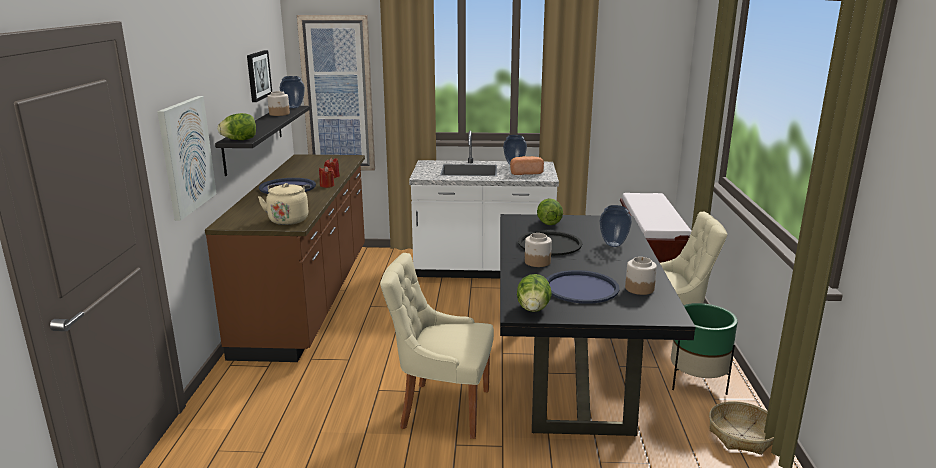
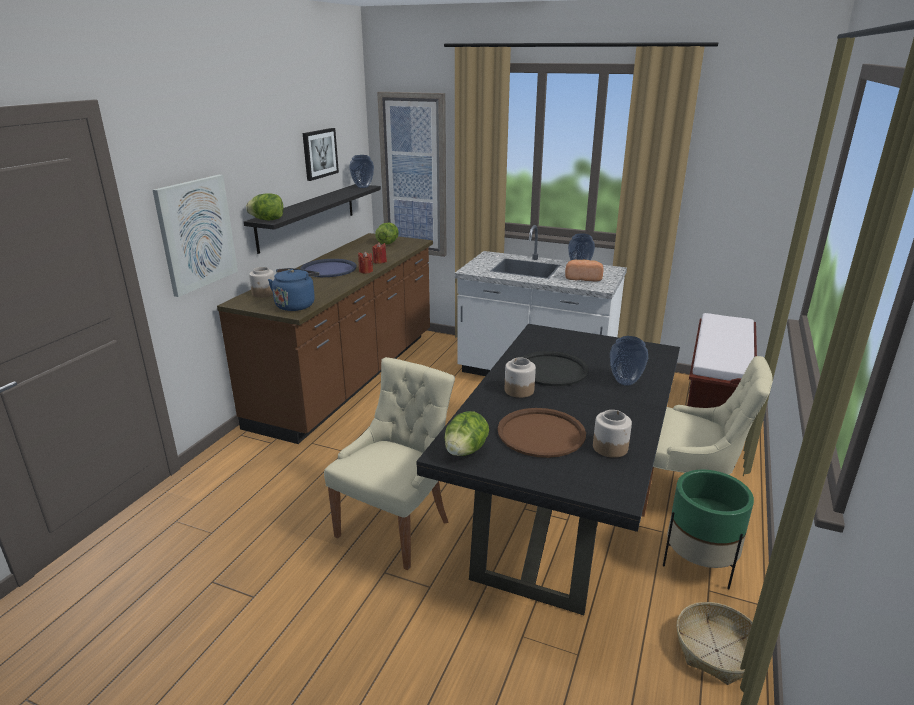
camera: 20 degrees right, 5 degrees up
(279, 114) = (340, 193): jar -> jar (264, 293)
(289, 219) = (296, 305): beige kettle -> blue kettle
(441, 408) = (396, 526): beige chair -> beige chair turned 90 degrees clockwise
(548, 223) = (572, 342): lettuce -> lettuce (388, 243)
(581, 288) = (541, 433): blue tray -> brown tray

